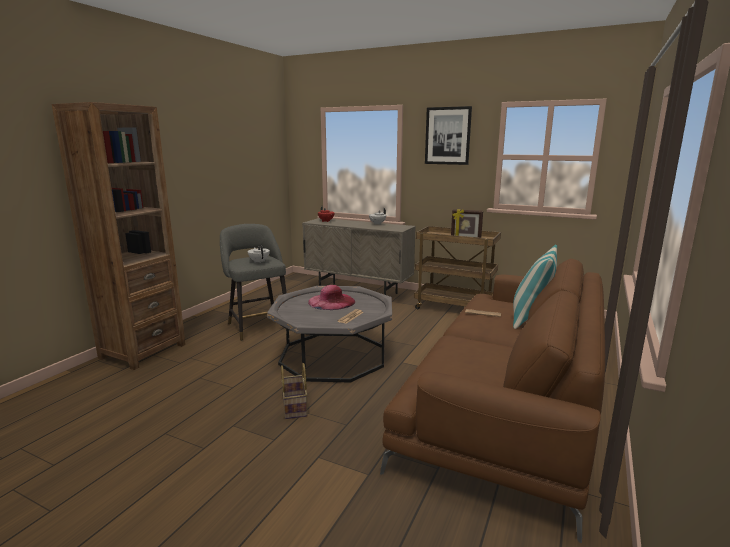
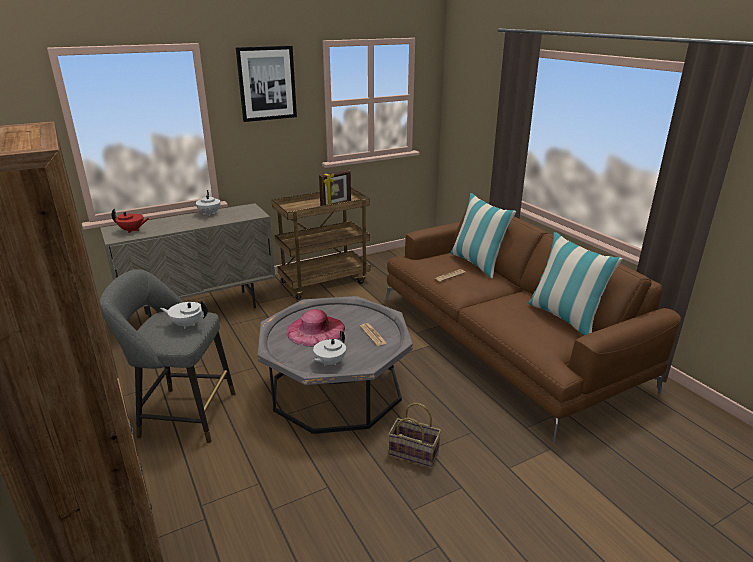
camera: 55 degrees left, 10 degrees up
(298, 315) = (329, 362): none -> white teapot
(502, 376) = (565, 317): none -> pillow

